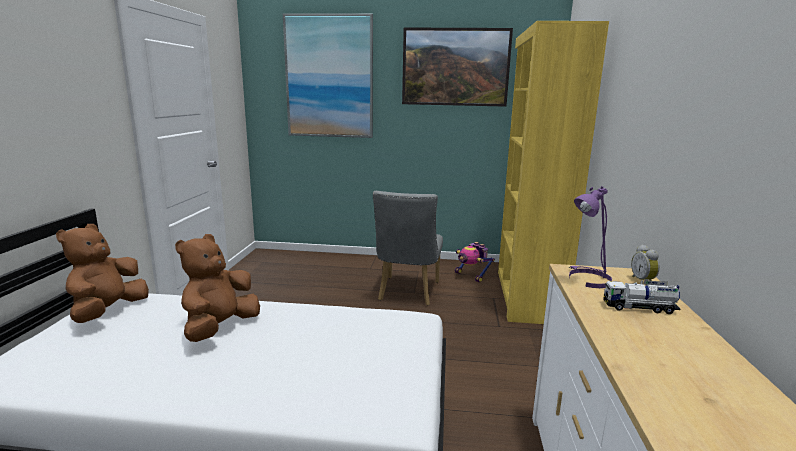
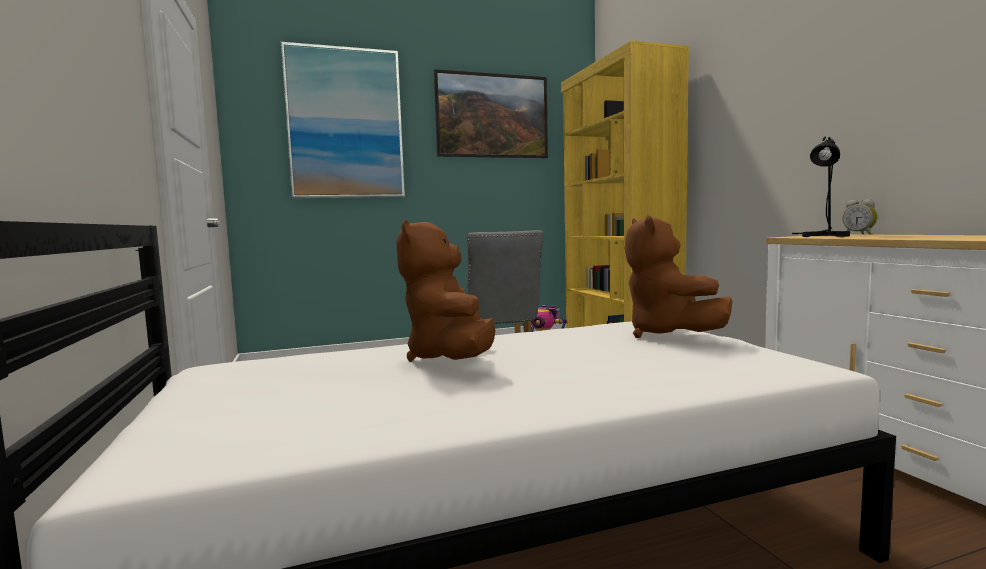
camera: 25 degrees left, 10 degrees down
(108, 312) = (236, 377): brown plush toy -> brown plush toy (667, 335)
(587, 278) = (821, 236): purple table lamp -> black table lamp
(639, 308) = (906, 236): toy truck -> none

